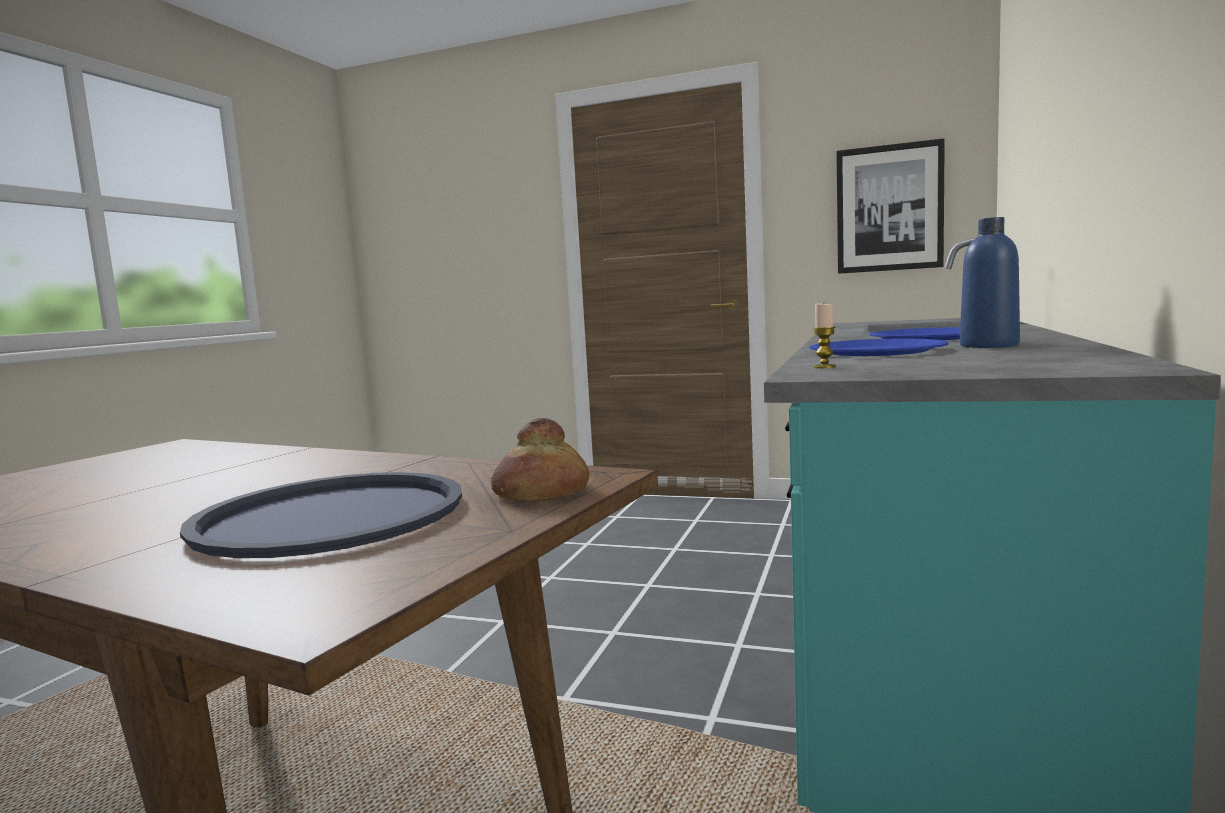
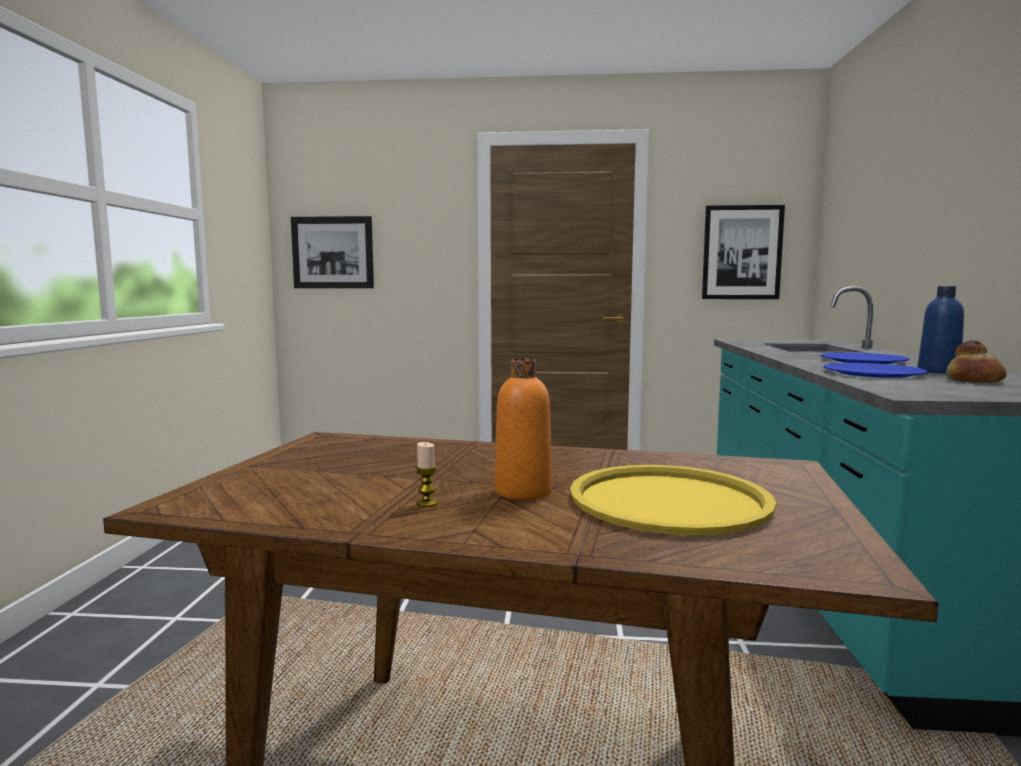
camera: 15 degrees left, 0 degrees up
(202, 502) = (523, 492): none -> orange bottle
(331, 516) = (668, 500): blue tray -> yellow tray
(414, 248) = (332, 252): none -> picture
(542, 492) = (782, 479): bread -> bread (975, 380)
(824, 367) = (889, 387): candle -> candle (426, 503)

